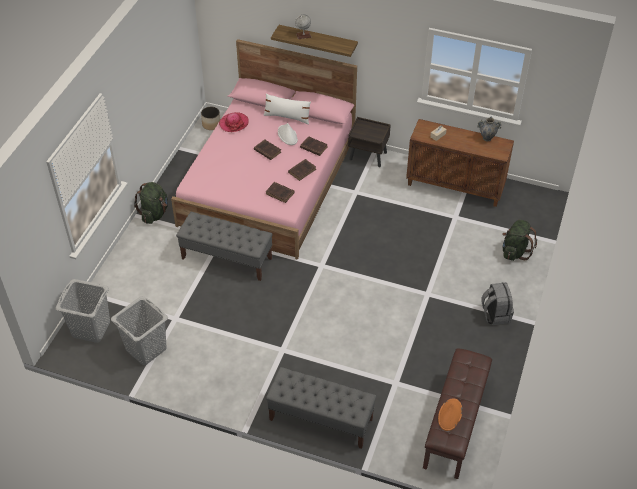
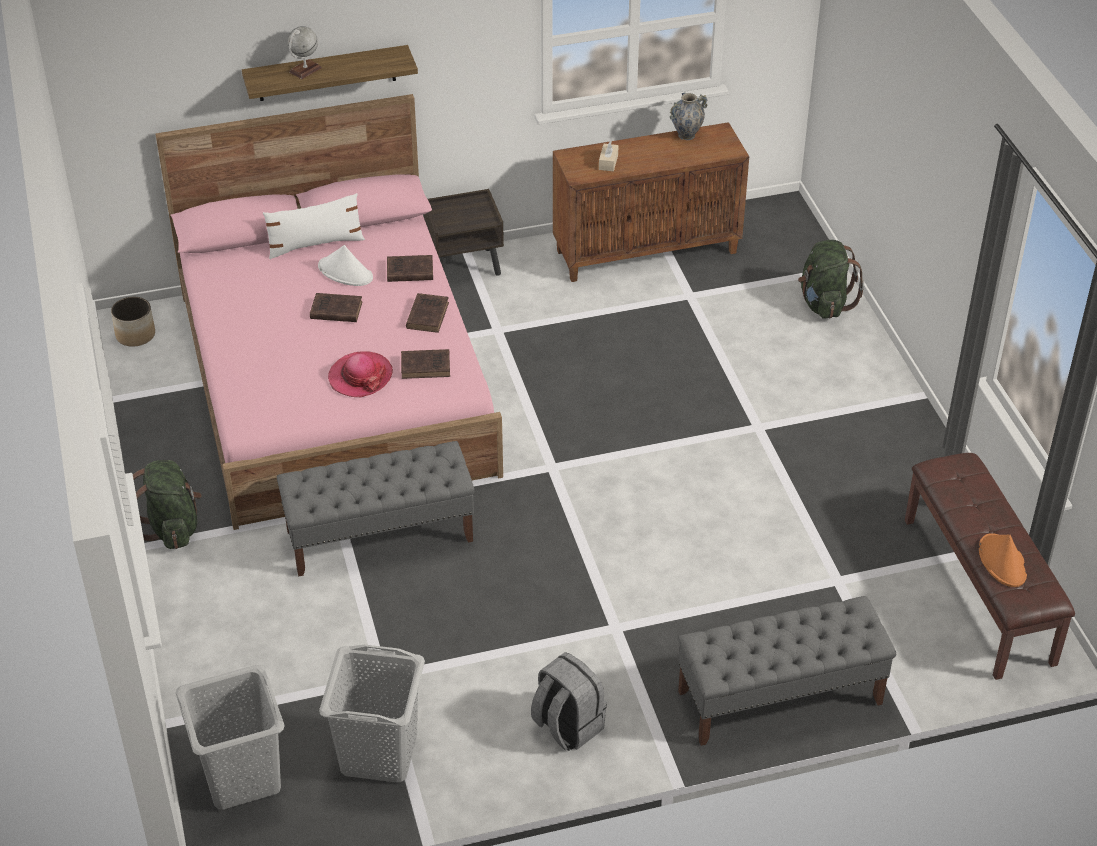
camera: 35 degrees left, 5 degrees down
(234, 123) = (229, 293): hat -> hat (360, 376)
(495, 314) = (883, 406): grey backpack -> grey backpack (567, 726)

